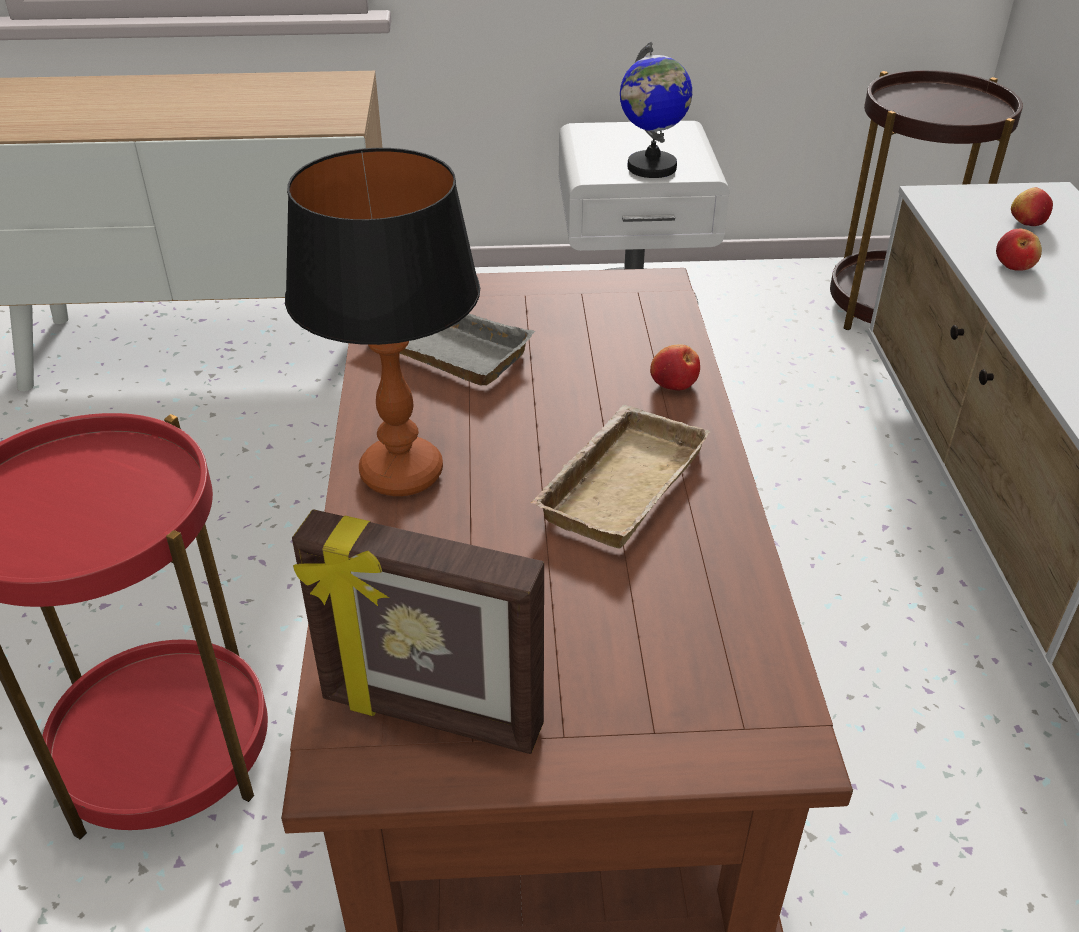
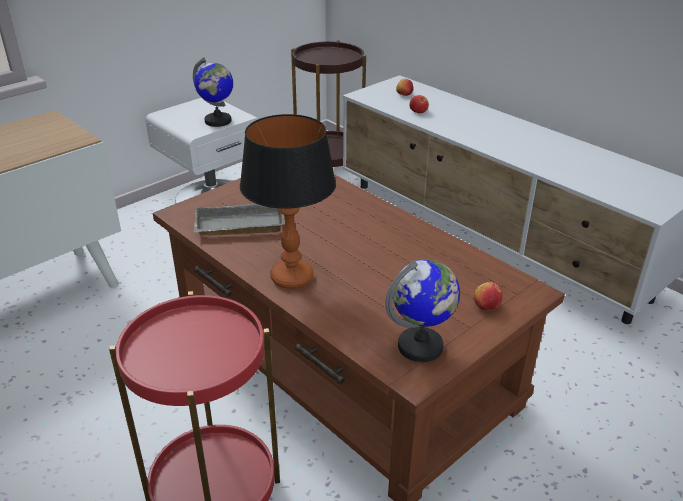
camera: 40 degrees left, 5 degrees down
(430, 716) = (421, 347): picture frame -> globe
(619, 482) = (379, 242): beige tray -> none
(673, 383) = (351, 199): apple -> apple (486, 305)

